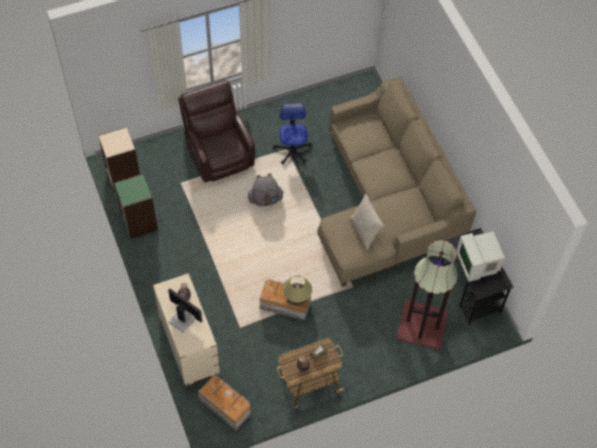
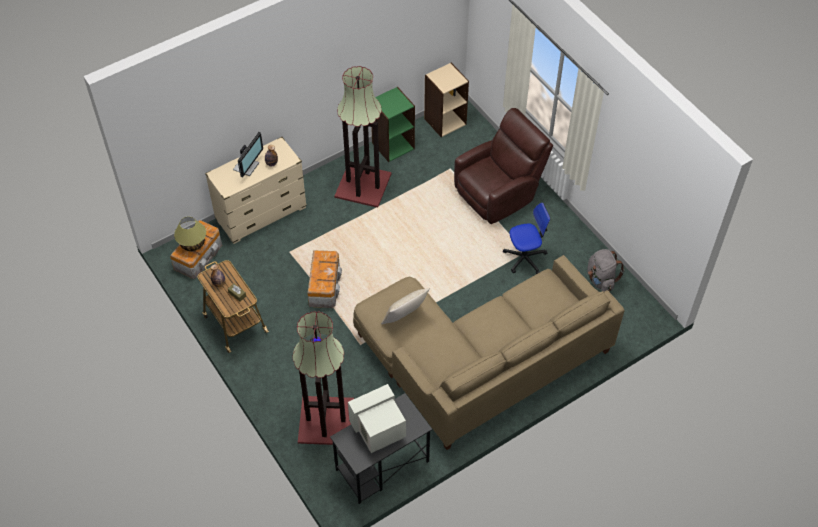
camera: 80 degrees right, 5 degrees down
(179, 254) = (364, 185): none -> floor lamp
(265, 199) = (451, 245): grey backpack -> grey backpack (601, 279)
(297, 296) = (321, 281): table lamp -> table lamp (192, 243)

